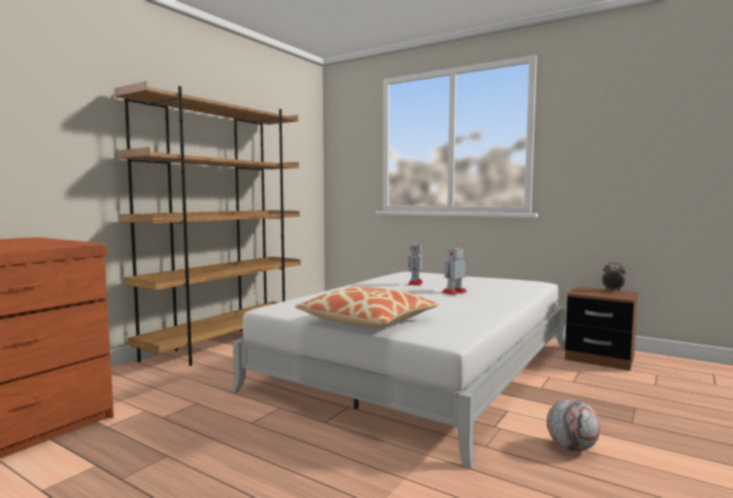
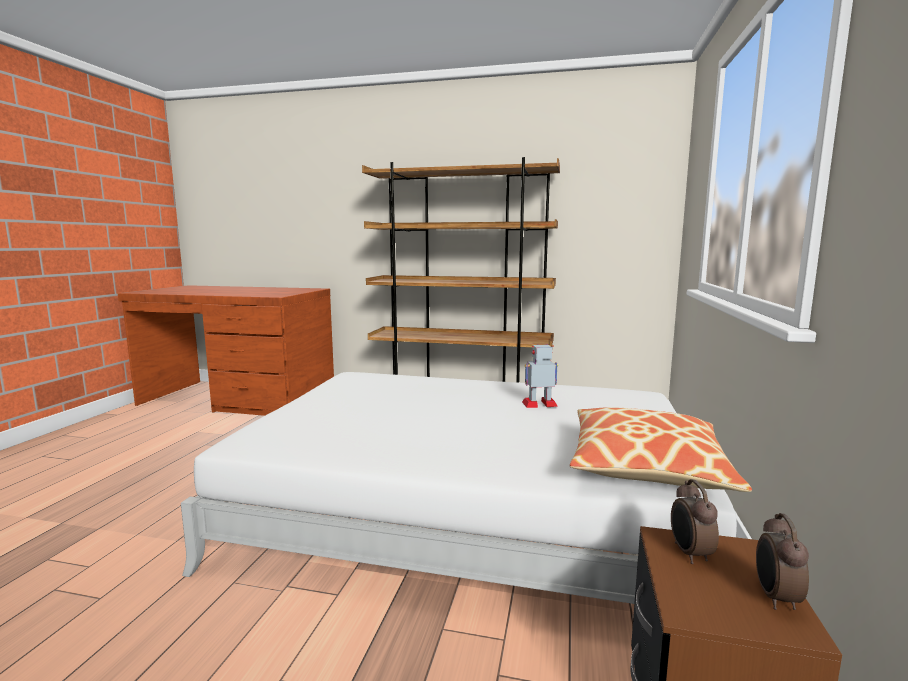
camera: 70 degrees right, 5 degrees up
(368, 321) = (310, 408): pillow -> pillow (647, 465)
(454, 292) = (496, 428): toy robot -> none
(572, 448) = (220, 660): football -> none
(588, 292) = (689, 554): none -> alarm clock

